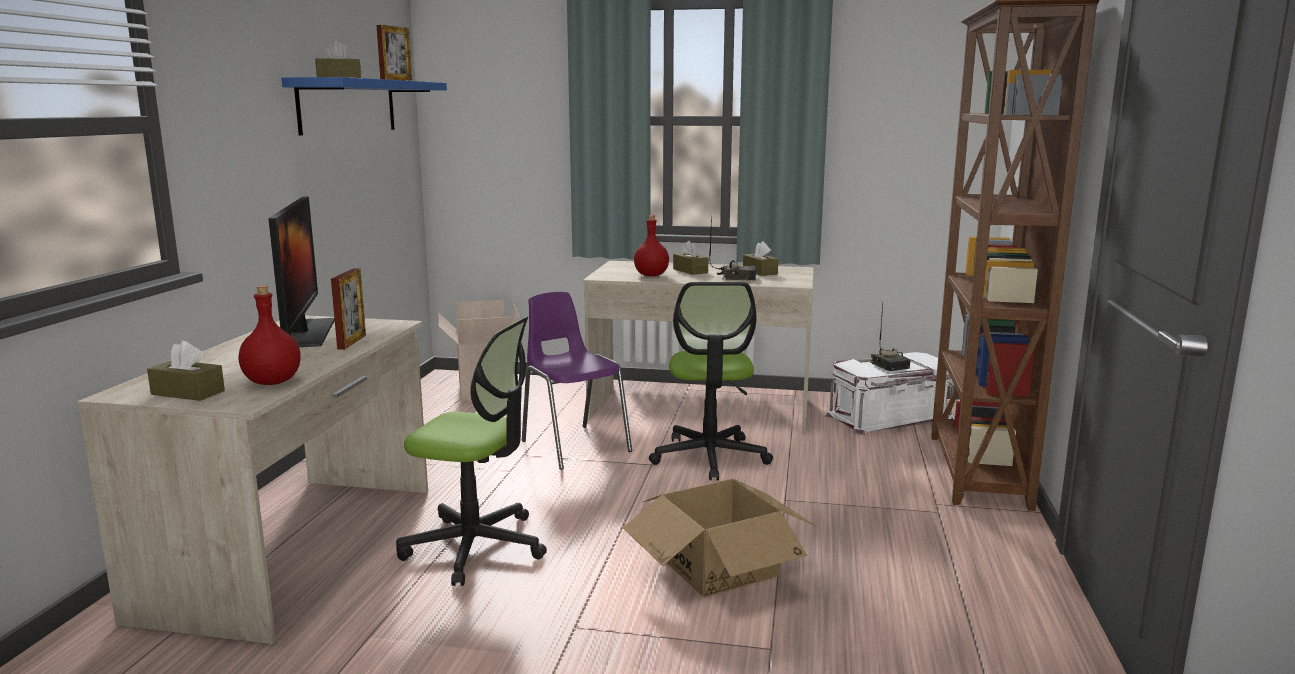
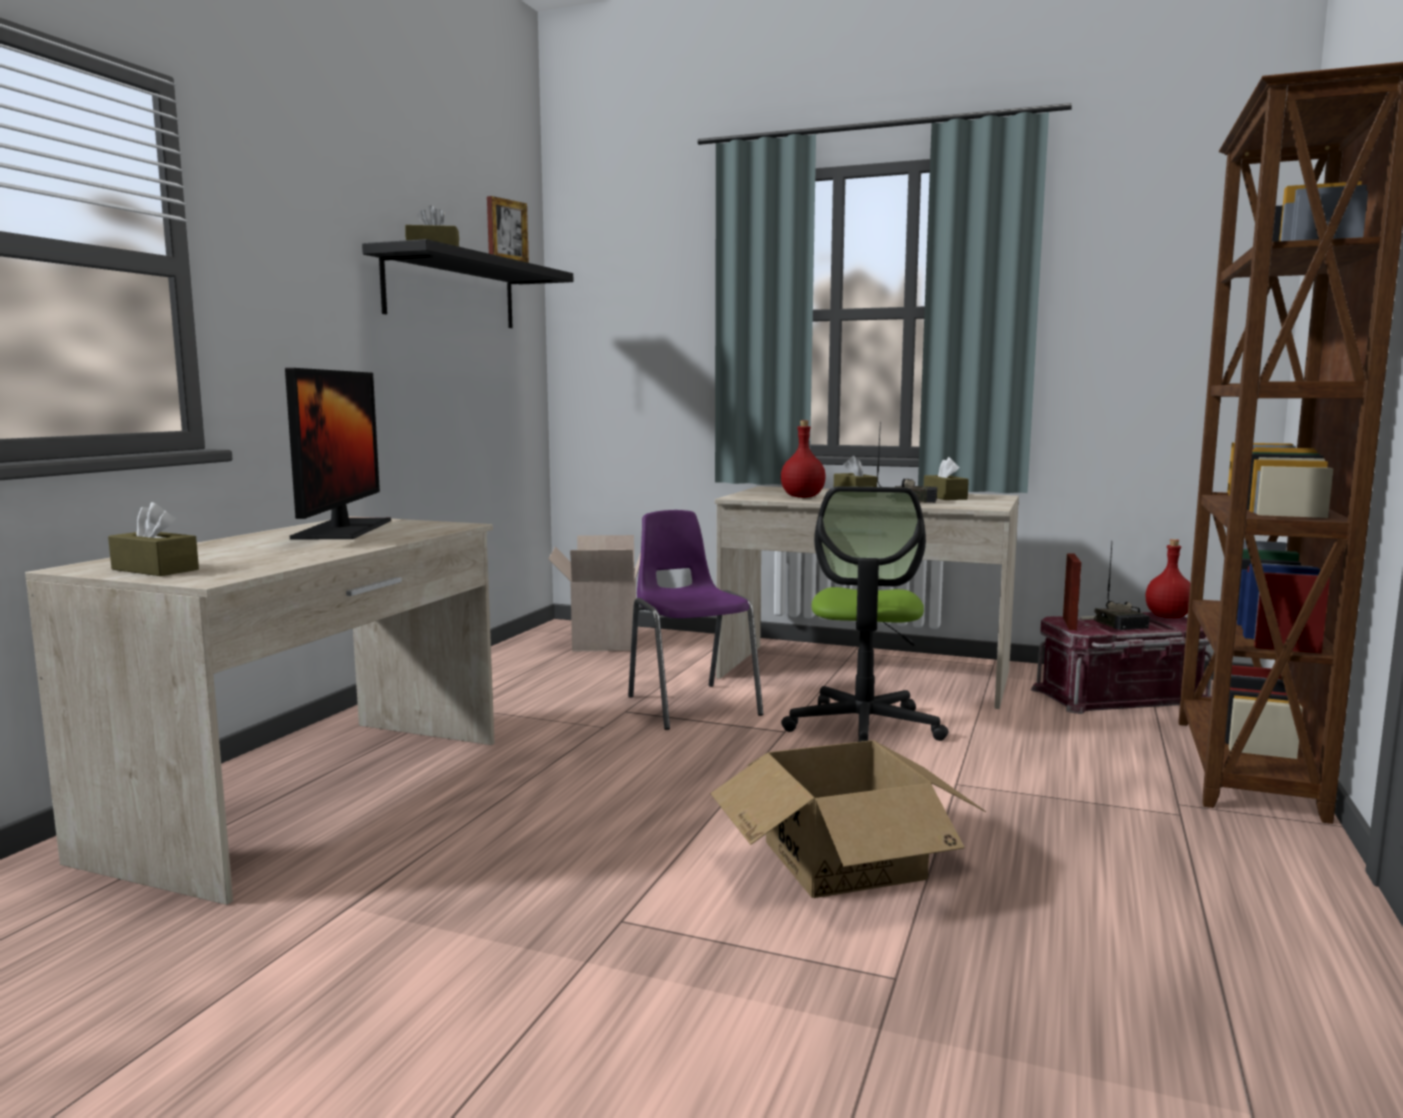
camera: 10 degrees right, 5 degrees down
(273, 382) = (264, 564): red bottle -> red bottle (1168, 616)
(348, 106) = (451, 291): blue shelf -> black shelf
(352, 342) = (392, 537): picture frame -> picture frame (1069, 623)
(475, 547) = (527, 810): office chair -> none
(890, 418) = (1121, 696): white storage box -> red storage box

